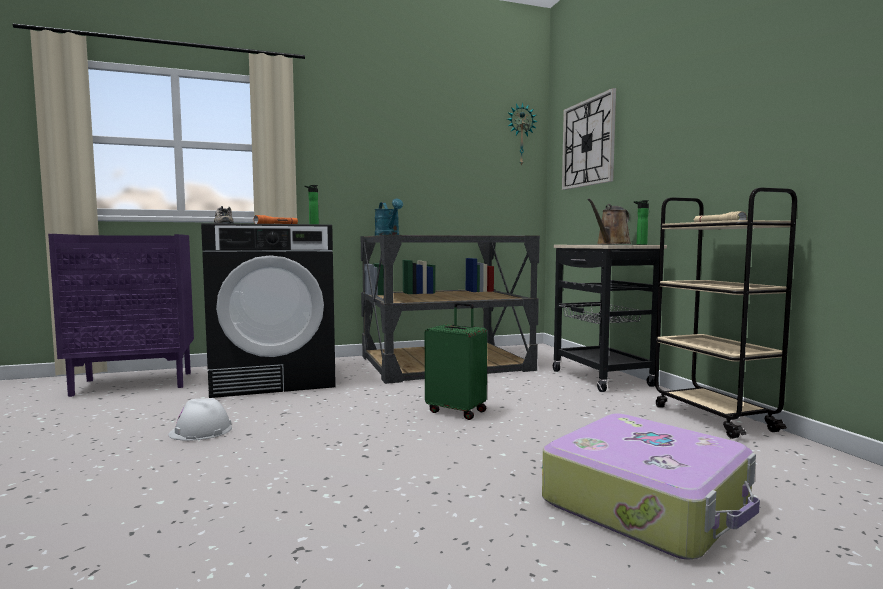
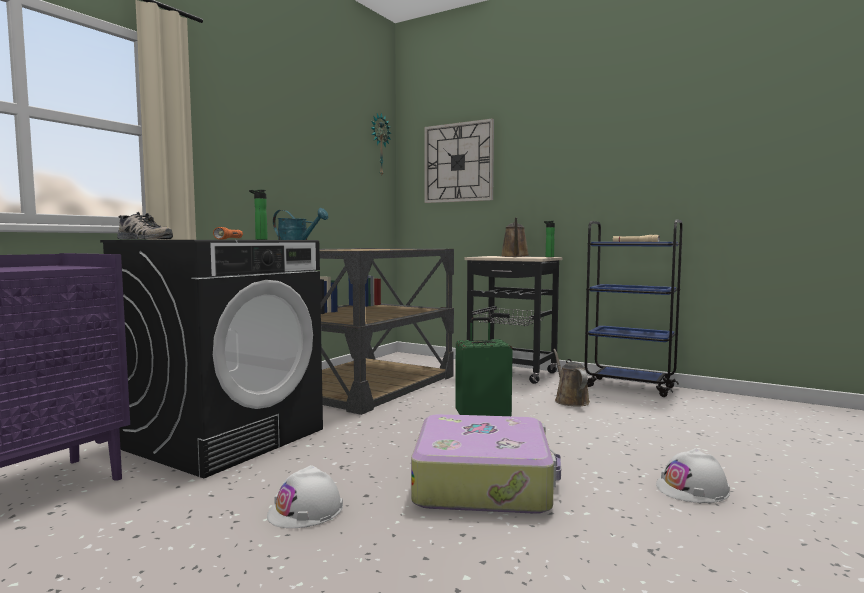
camera: 40 degrees left, 0 degrees up
(484, 525) = (692, 489): none -> white hard hat
(595, 414) = (570, 400): none -> brown watering can
(648, 503) = (718, 445): suitcase -> suitcase (484, 482)
(715, 419) = (631, 387): beige cart -> blue cart

